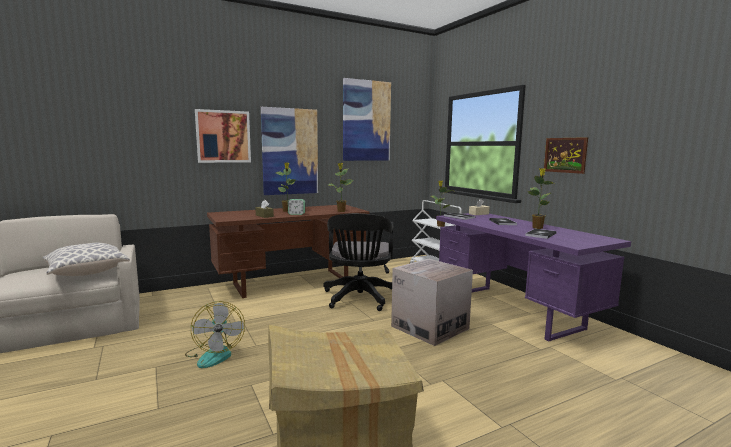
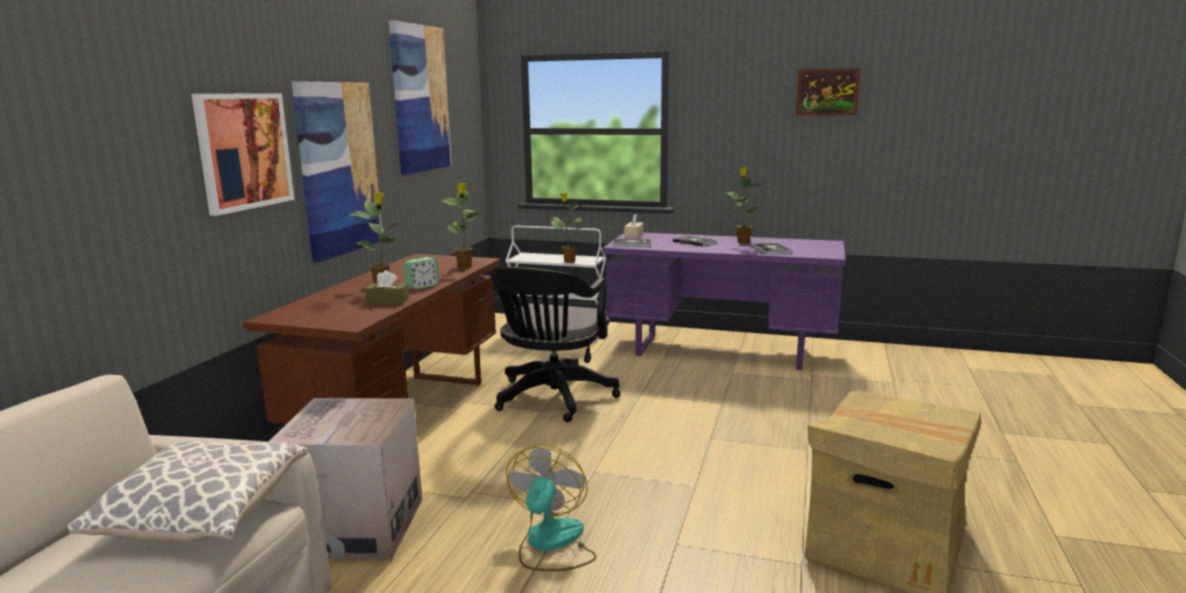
camera: 45 degrees left, 5 degrees up
(214, 354) = (551, 544): fan -> fan turned 105 degrees counterclockwise
(359, 299) = (552, 399): black office chair -> black office chair turned 60 degrees clockwise
(430, 327) = (694, 399): cardboard box -> cardboard box (356, 526)
(565, 155) = (739, 147): picture -> picture (827, 92)

